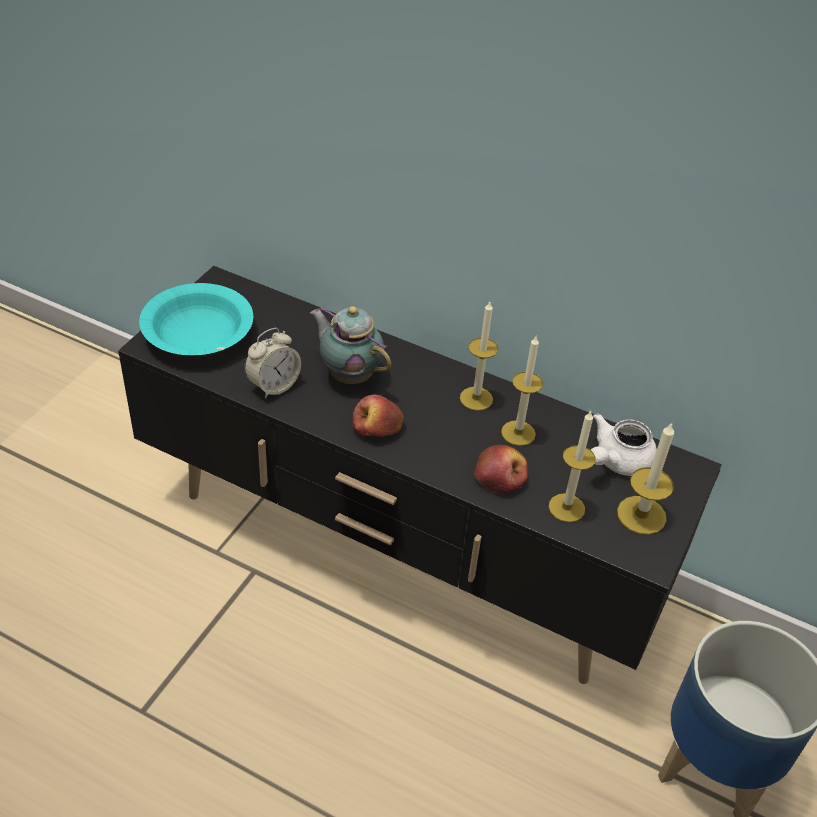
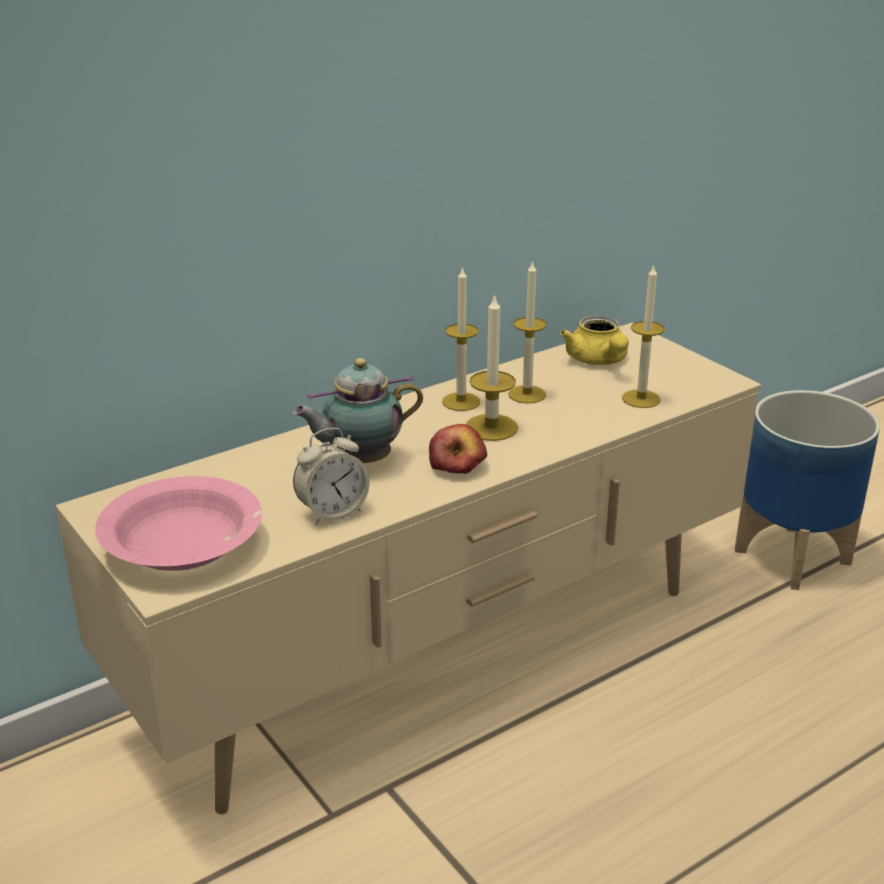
camera: 60 degrees left, 15 degrees down
(198, 334) = (183, 545): turquoise bowl -> pink bowl
(273, 385) = (332, 512): alarm clock -> alarm clock turned 75 degrees clockwise
(399, 552) = (442, 659): black tv stand -> beige tv stand
(500, 477) = (580, 419): apple -> none
(617, 461) = (598, 361): white teapot -> yellow teapot
(641, 515) = (671, 369): candle -> candle (491, 427)

